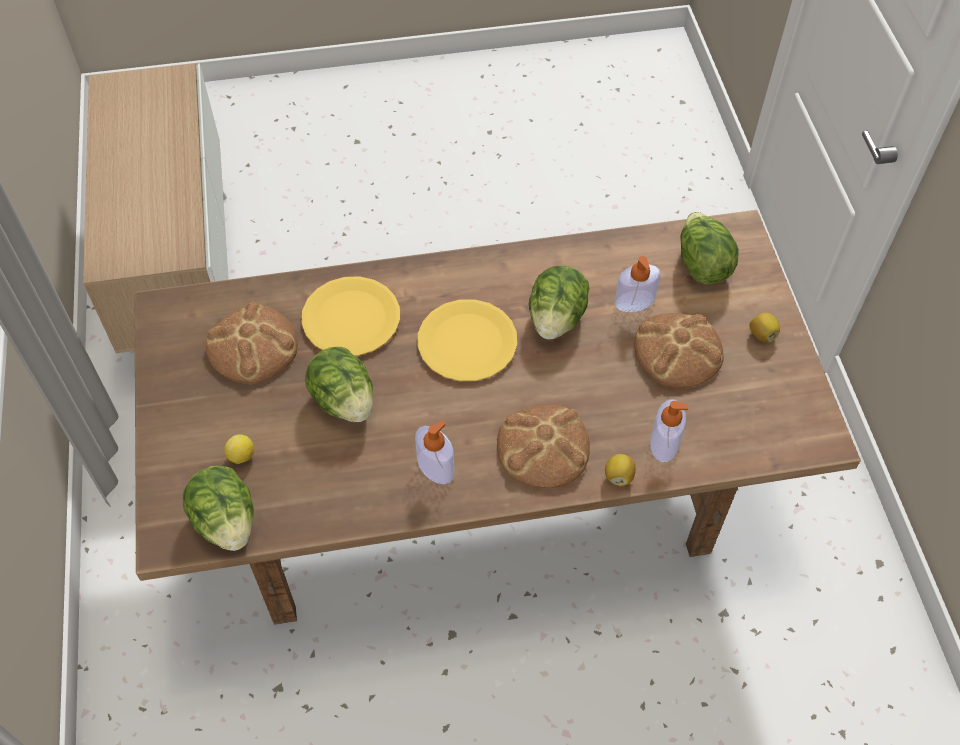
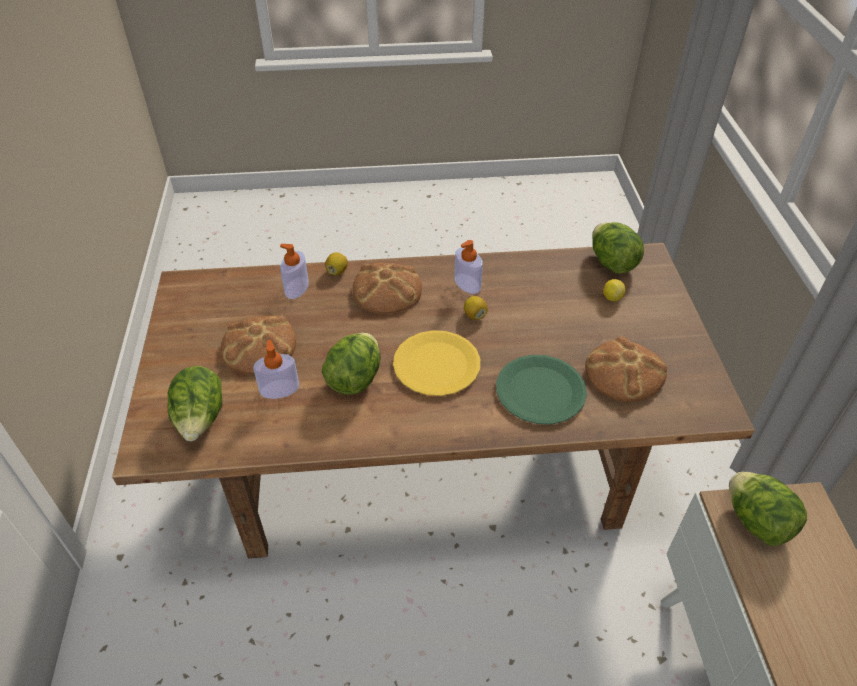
camera: 175 degrees left, 10 degrees down
(344, 400) = (539, 328): lettuce -> lettuce (757, 522)
(351, 318) = (540, 391): yellow plate -> green plate
(762, 334) = (181, 355): lemon -> lemon (474, 315)

